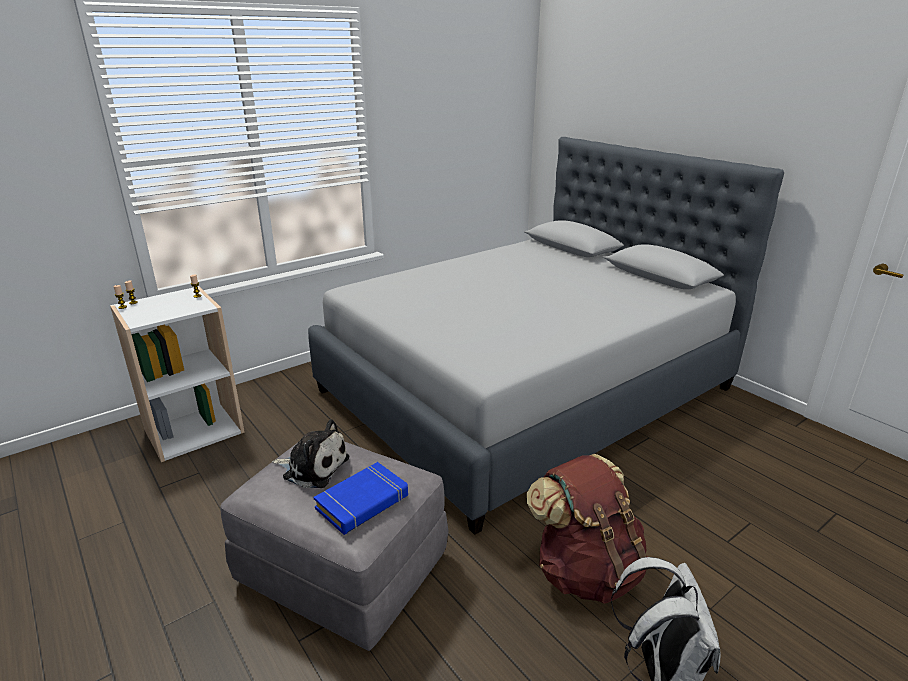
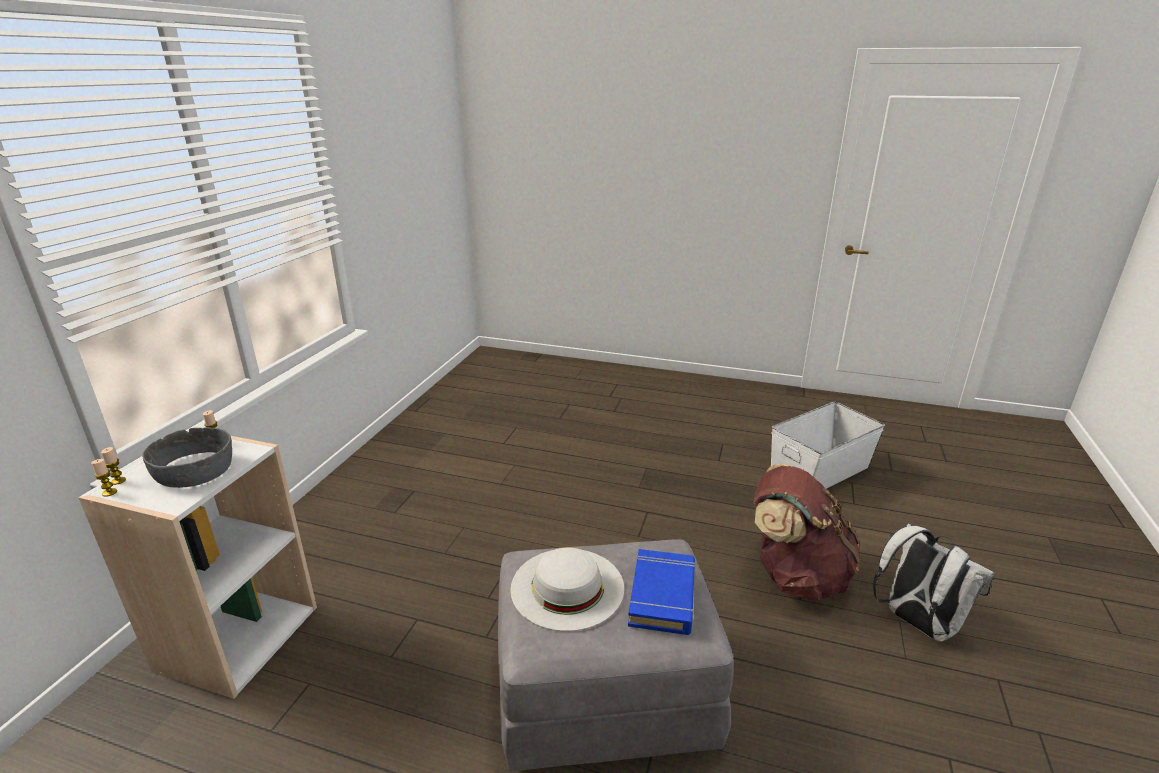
camera: 35 degrees left, 0 degrees up
(168, 308) = (195, 470): none -> grey bowl
(313, 467) = (567, 587): plush toy -> white hat
(525, 389) = (581, 438): grey bed -> none
(725, 499) = (820, 472): none -> white storage box

